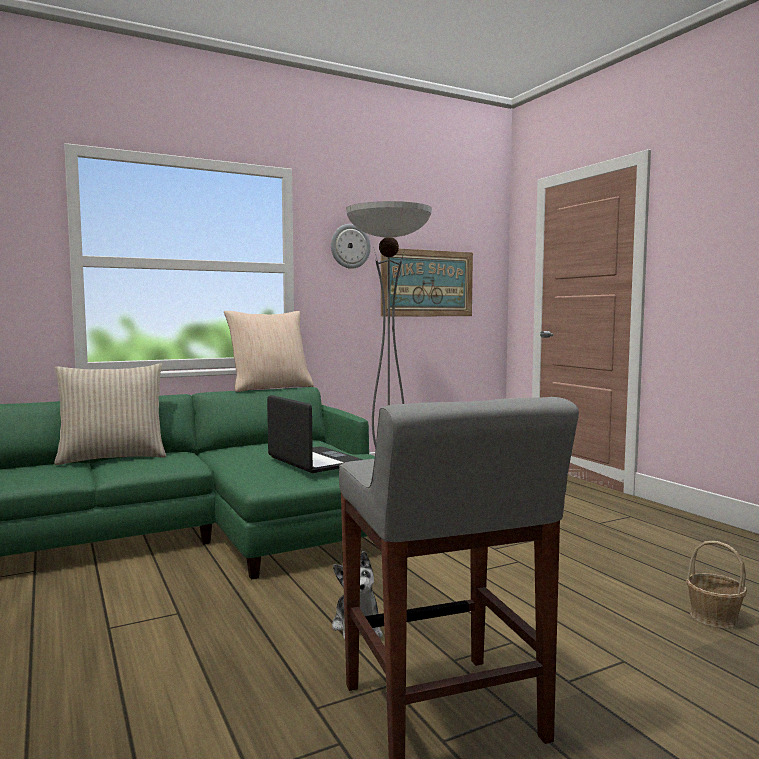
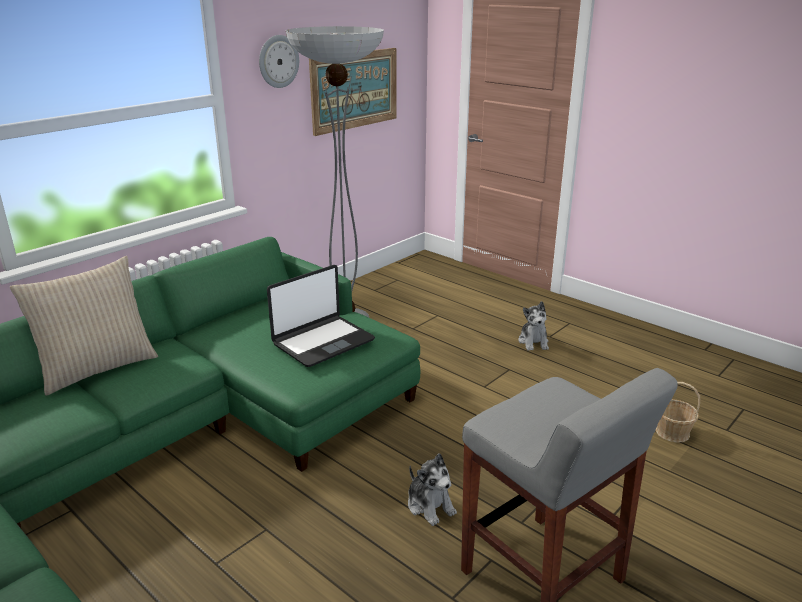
camera: 20 degrees left, 20 degrees up
(270, 388) = (226, 246): beige pillow -> none
(314, 461) = (322, 342): laptop -> laptop turned 105 degrees clockwise
(577, 524) = (533, 342): none -> plush toy

